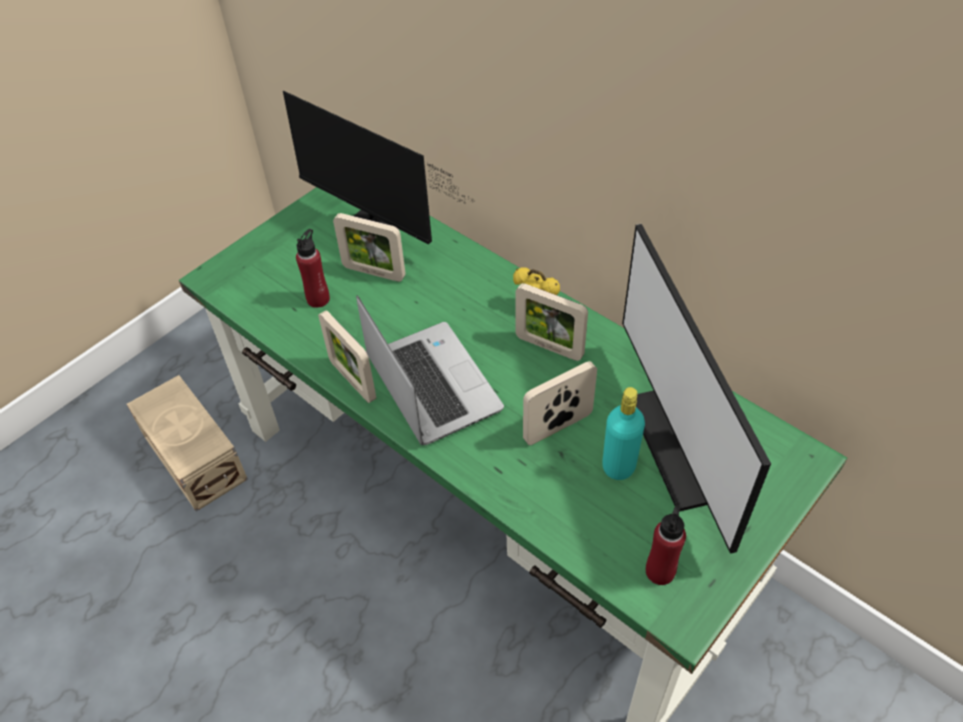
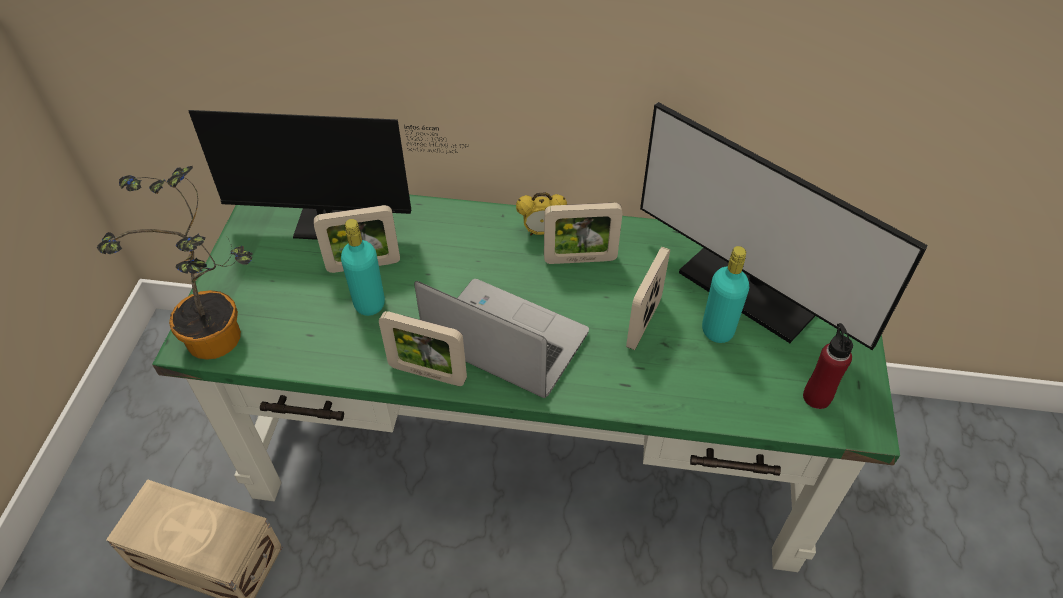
camera: 35 degrees left, 0 degrees up
(233, 284) = (222, 340): none -> potted plant
(318, 299) = (327, 314): red bottle -> none
(354, 305) = (369, 304): none -> turquoise bottle

